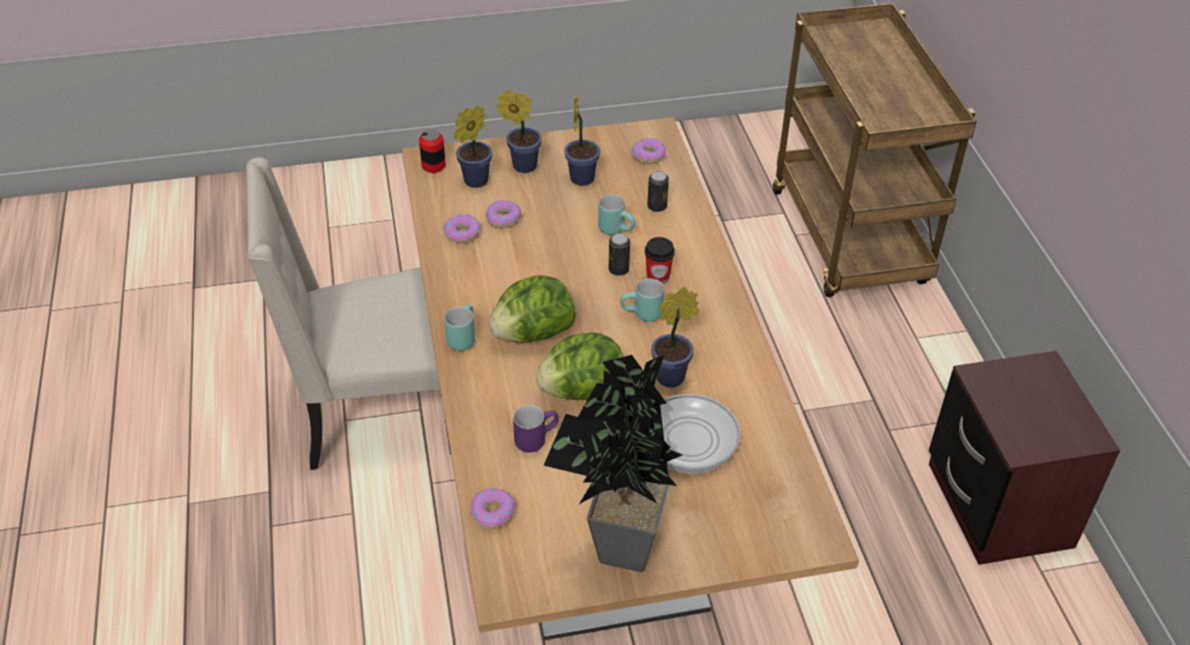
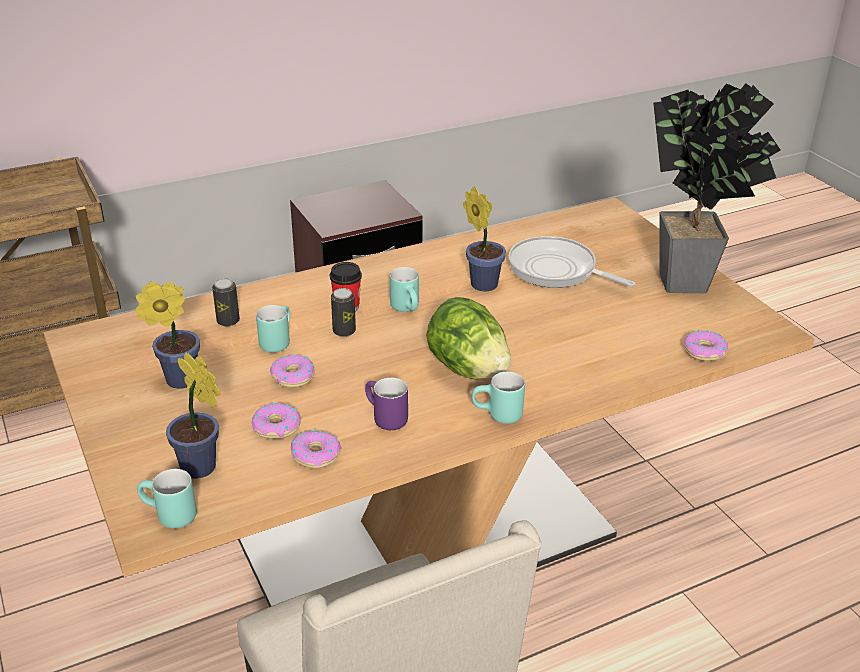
camera: 105 degrees left, 10 degrees down
(433, 166) = (168, 517): can -> turquoise mug
(521, 165) = (158, 433): potted plant -> none
(535, 438) = (604, 344): purple mug -> purple mug (383, 419)
(582, 391) = (529, 327): lettuce -> none
(648, 155) = (128, 338): donut -> donut (293, 377)

